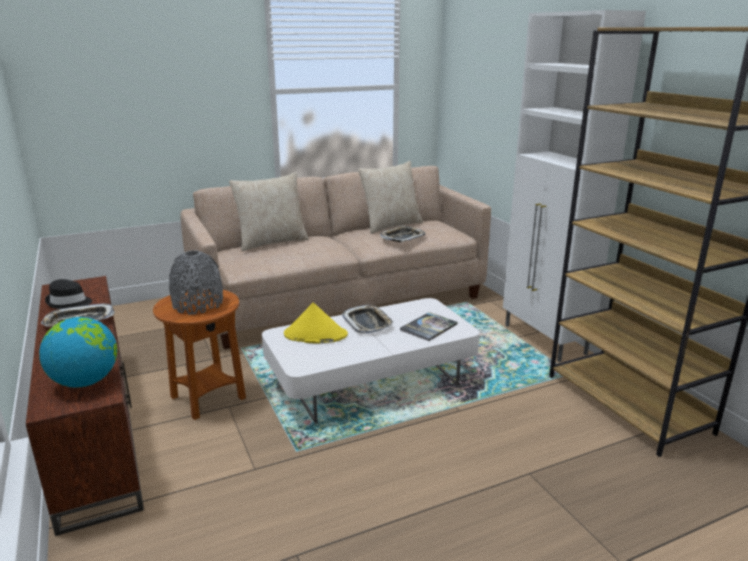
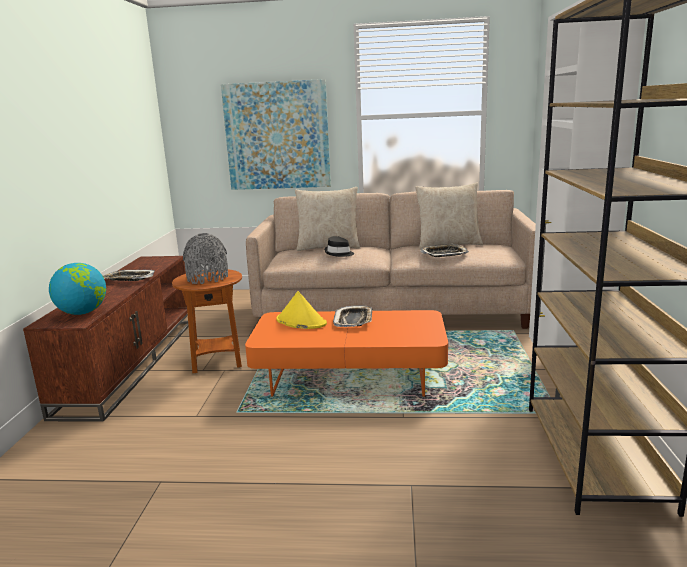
camera: 30 degrees right, 5 degrees down
(69, 303) = (139, 268): black hat -> black hat (339, 253)
(177, 113) = (277, 136): none -> picture
(371, 381) = (350, 376): white coffee table -> orange coffee table
(428, 327) = (403, 332): book -> none

